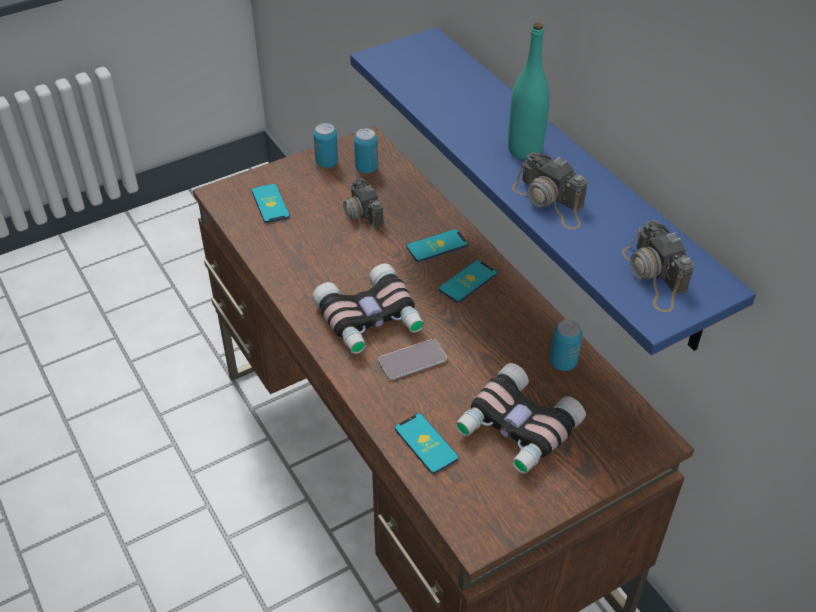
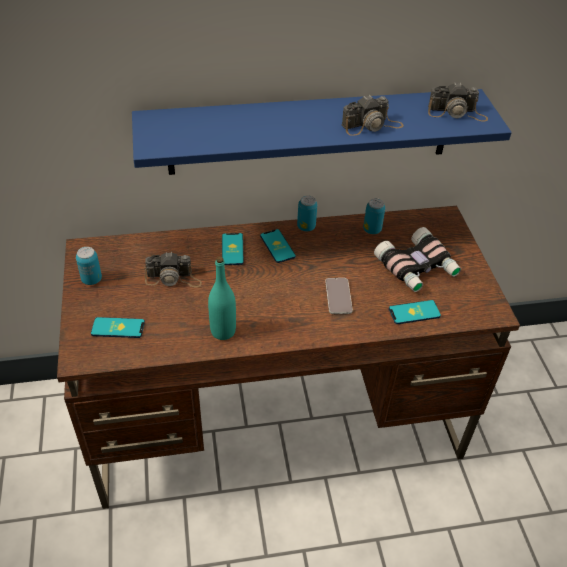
camera: 70 degrees left, 0 degrees up
(366, 168) = (117, 259): can -> can (306, 227)
(371, 320) = (288, 306): binoculars -> none
(525, 150) = (313, 119): turquoise bottle -> turquoise bottle (223, 331)

